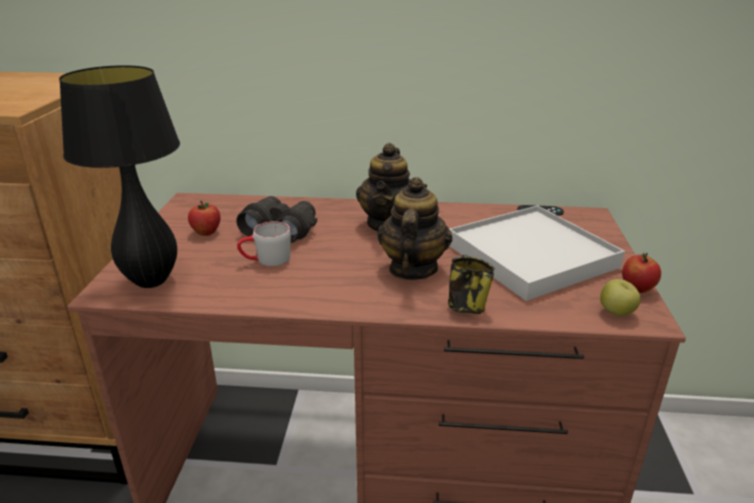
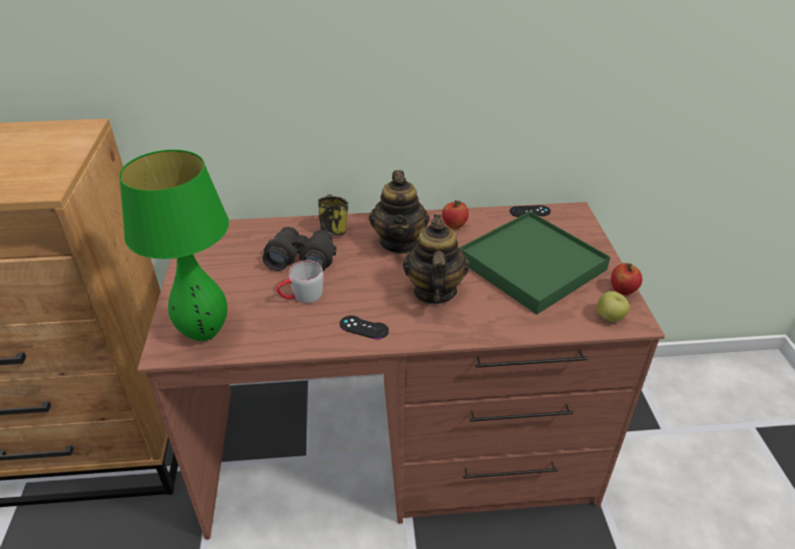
camera: 10 degrees left, 10 degrees up
(151, 281) = (204, 333): black table lamp -> green table lamp
(206, 232) = (232, 270): apple -> apple (454, 225)
(322, 293) = (364, 327): none -> black game controller
(465, 305) = (488, 325): mug -> mug (333, 230)
(531, 256) = (532, 265): white tray -> green tray

